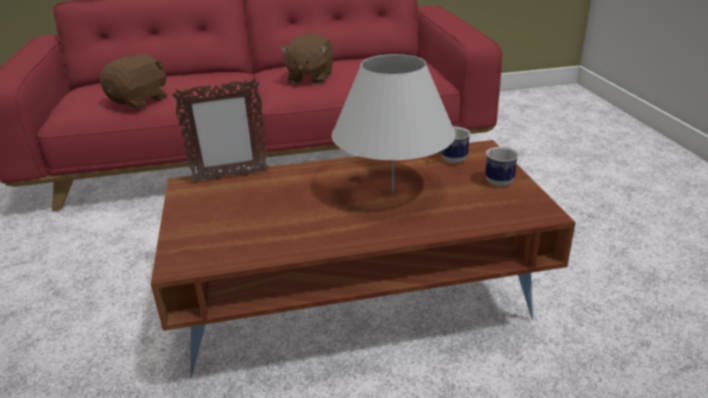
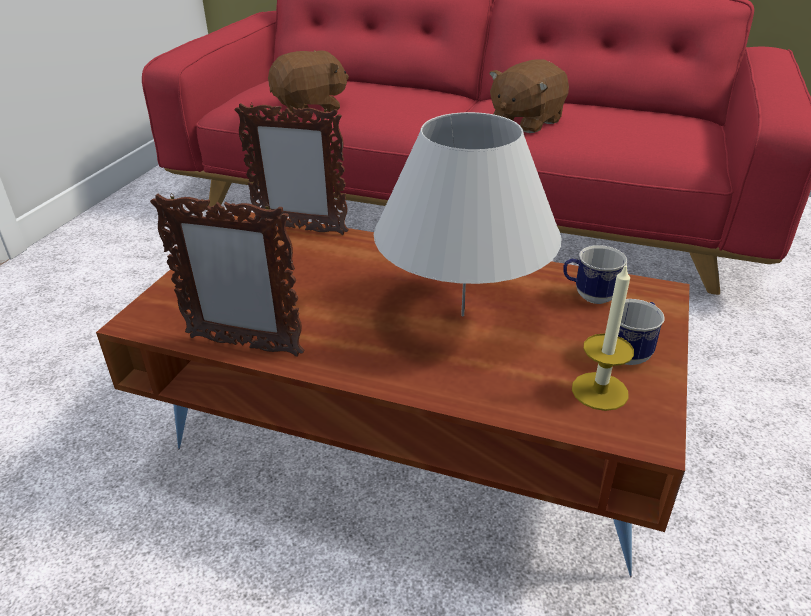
camera: 30 degrees right, 5 degrees up
(275, 252) = (243, 345): none -> picture frame
(503, 202) = (599, 391): none -> candle

